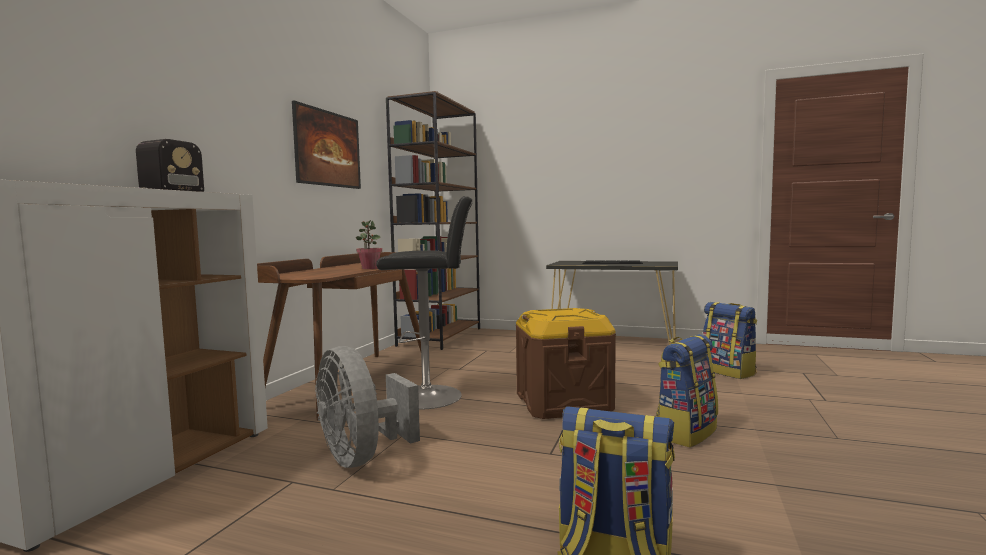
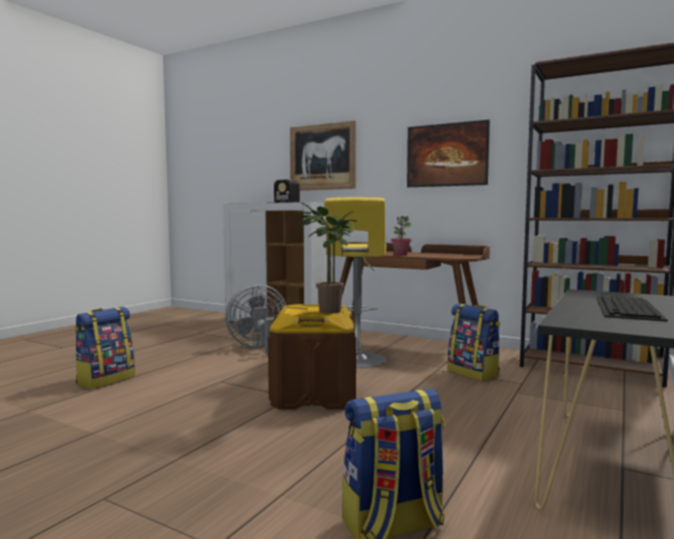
camera: 100 degrees right, 0 degrees up
(165, 104) = (322, 157): none -> picture
(432, 396) = (356, 360): black stool -> yellow stool
(571, 310) = (329, 312): none -> potted plant
(685, 432) = (204, 426): backpack -> backpack (474, 374)

